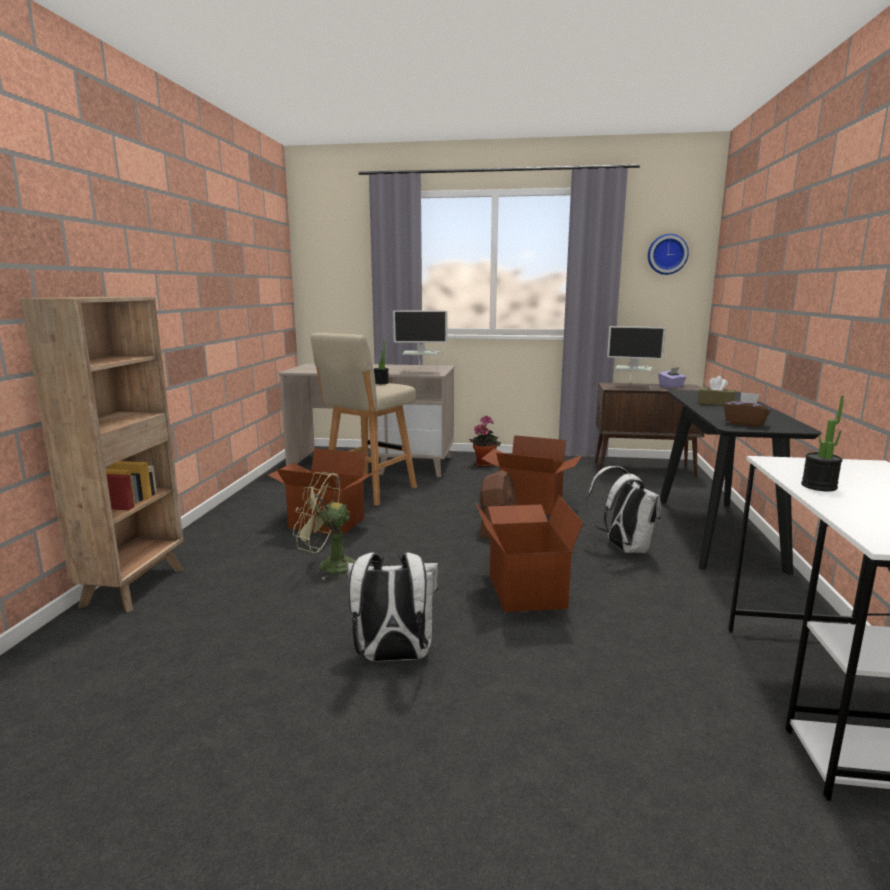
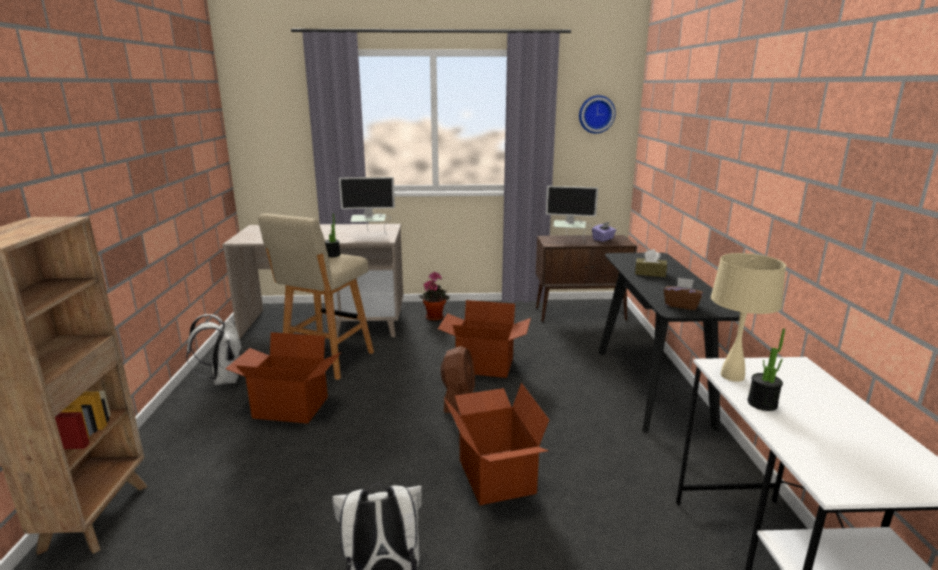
camera: 10 degrees left, 5 degrees up
(328, 566) = (301, 465): green fan -> none
(623, 548) = (575, 413): white backpack -> white backpack (224, 379)
(789, 468) = (732, 376): none -> beige table lamp

